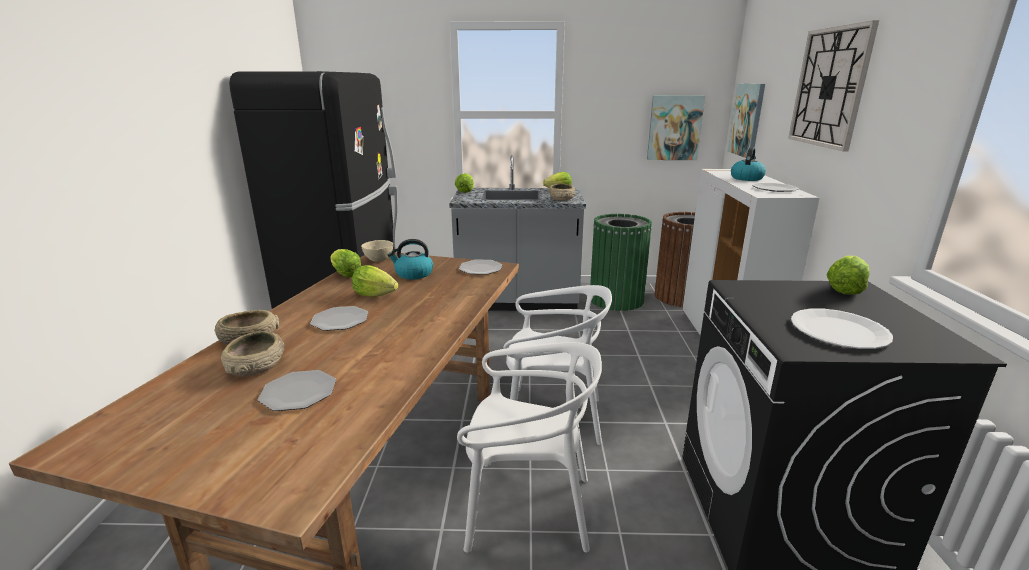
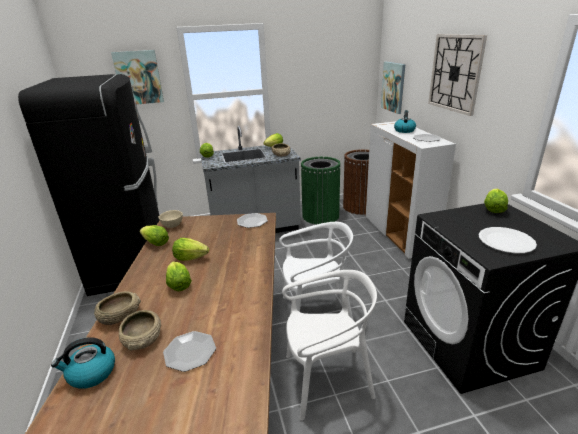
camera: 15 degrees left, 5 degrees up
(340, 320) = (179, 285): plate -> lettuce
(413, 274) = (207, 234): kettle -> kettle (91, 373)
(674, 128) = (344, 93): picture -> picture (138, 77)

